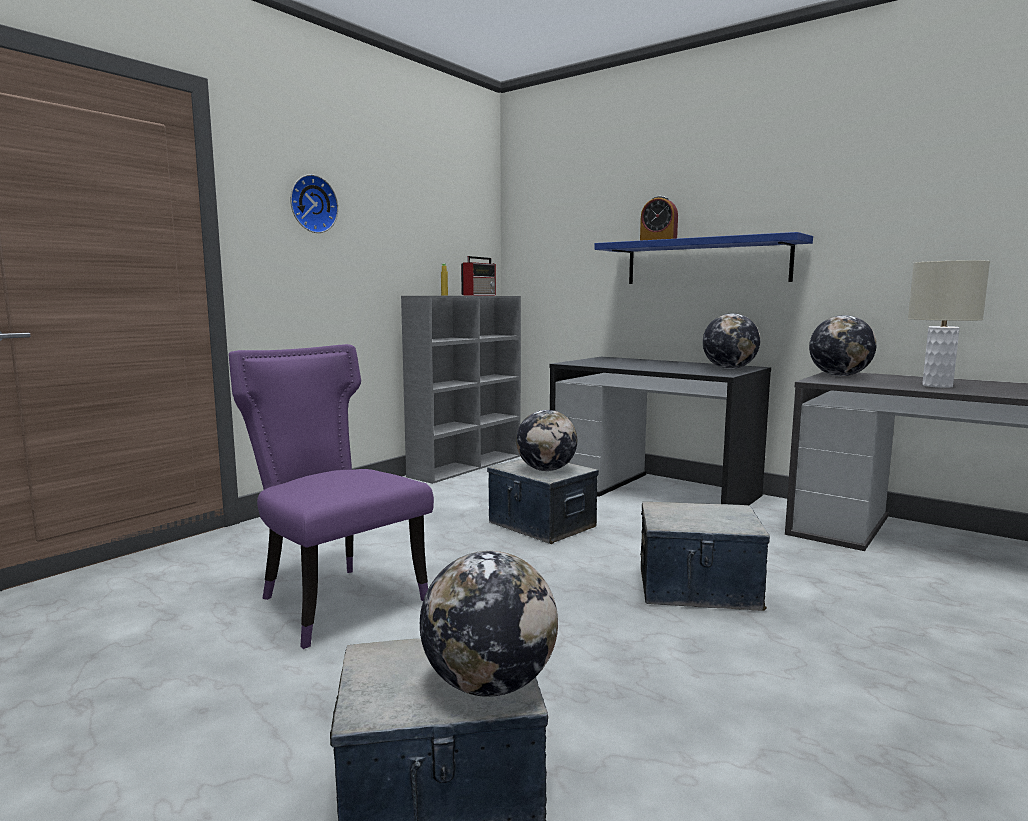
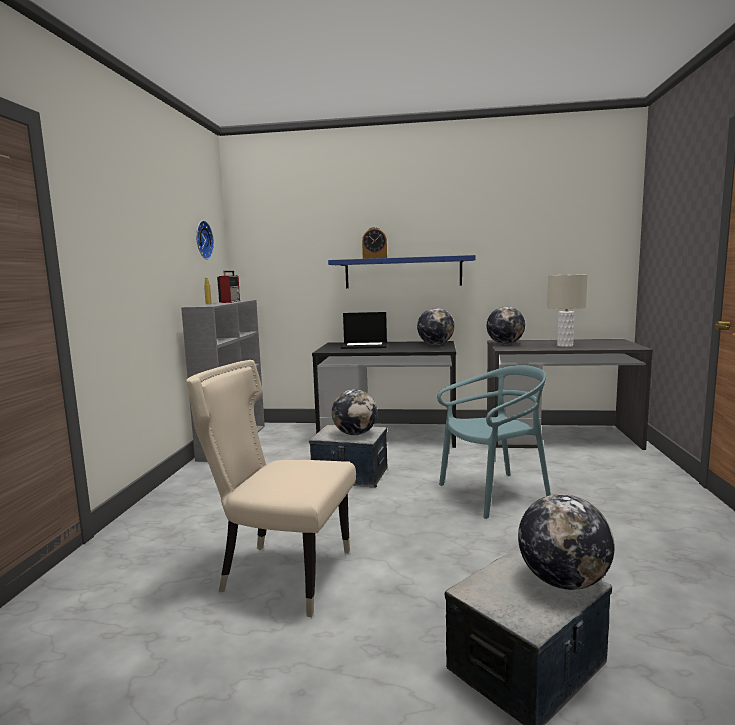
camera: 30 degrees left, 0 degrees up
(312, 204) = (119, 231): wall clock -> wall clock (202, 240)
(335, 600) = (281, 573): purple chair -> beige chair
(632, 362) = (365, 346): none -> laptop
(698, 589) = (494, 493): storage box -> turquoise chair

